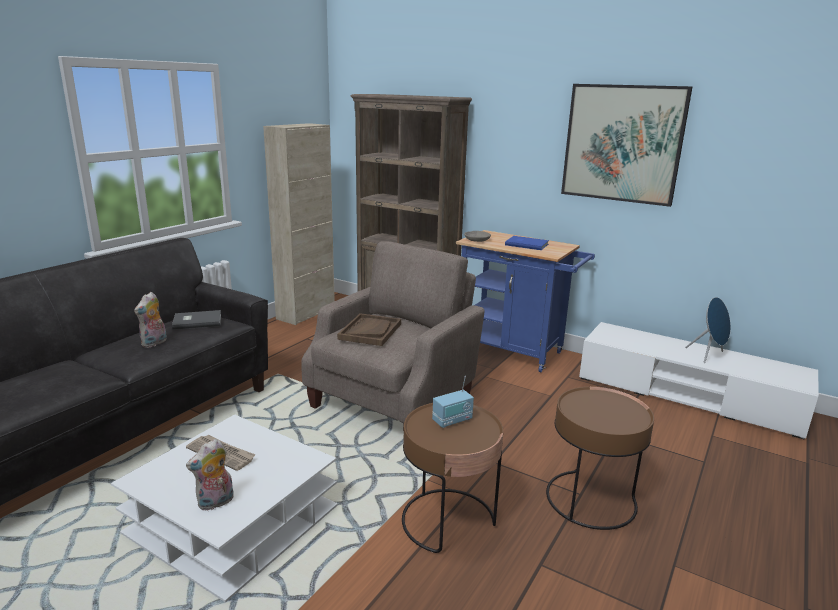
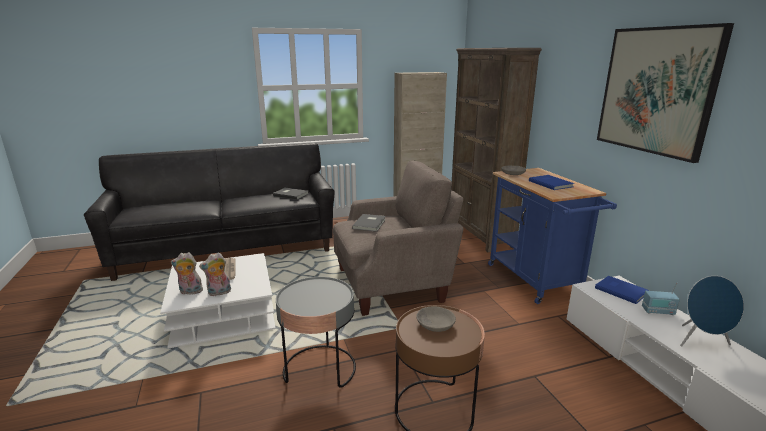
camera: 40 degrees right, 0 degrees up
(154, 343) = (255, 200): plush toy -> plush toy (219, 293)
(370, 331) = (370, 224): brown tray -> grey book
(448, 520) = (320, 369): brown side table -> grey side table
(452, 420) = (322, 292): radio -> radio (658, 311)
(593, 407) = (435, 324): none -> grey bowl
(619, 334) = (620, 290): none -> blue book

